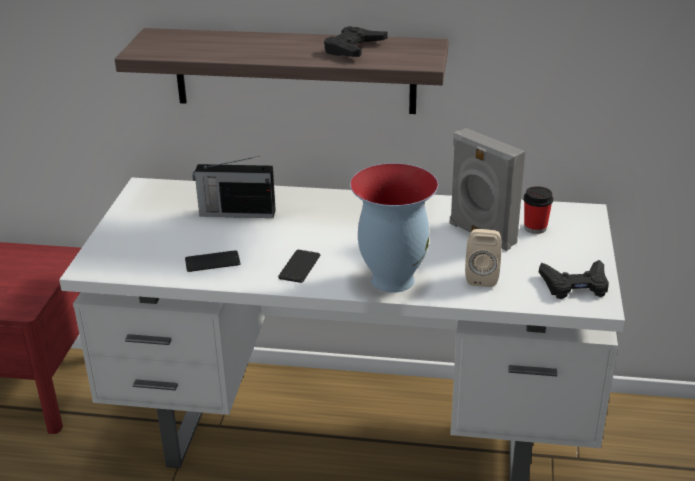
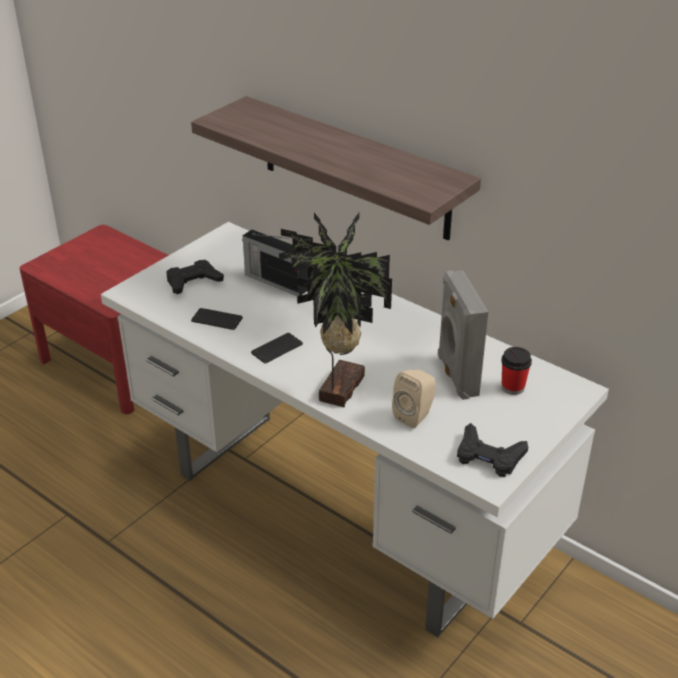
camera: 30 degrees right, 5 degrees up
(354, 48) = (384, 165): black game controller -> black game controller (193, 281)
(391, 279) = (337, 388): vase -> potted plant

